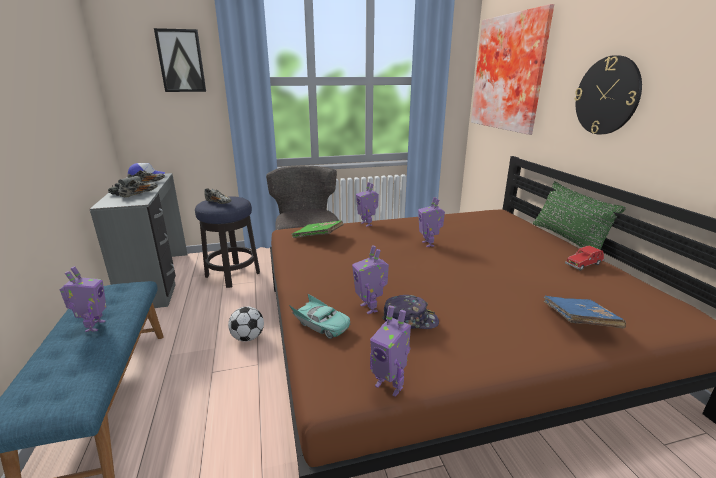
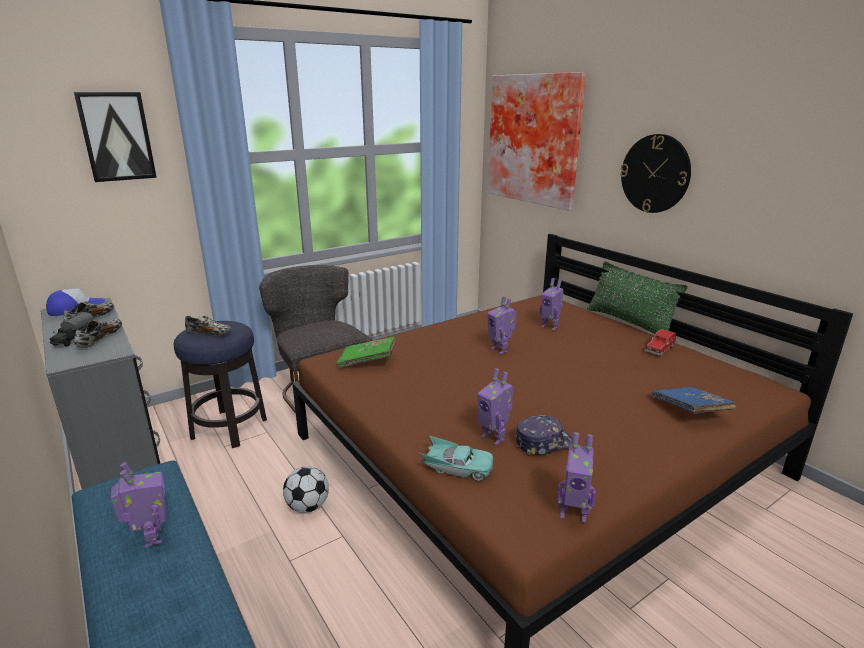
camera: 20 degrees left, 0 degrees up
(367, 224) = (412, 335): toy robot -> toy robot (550, 327)

